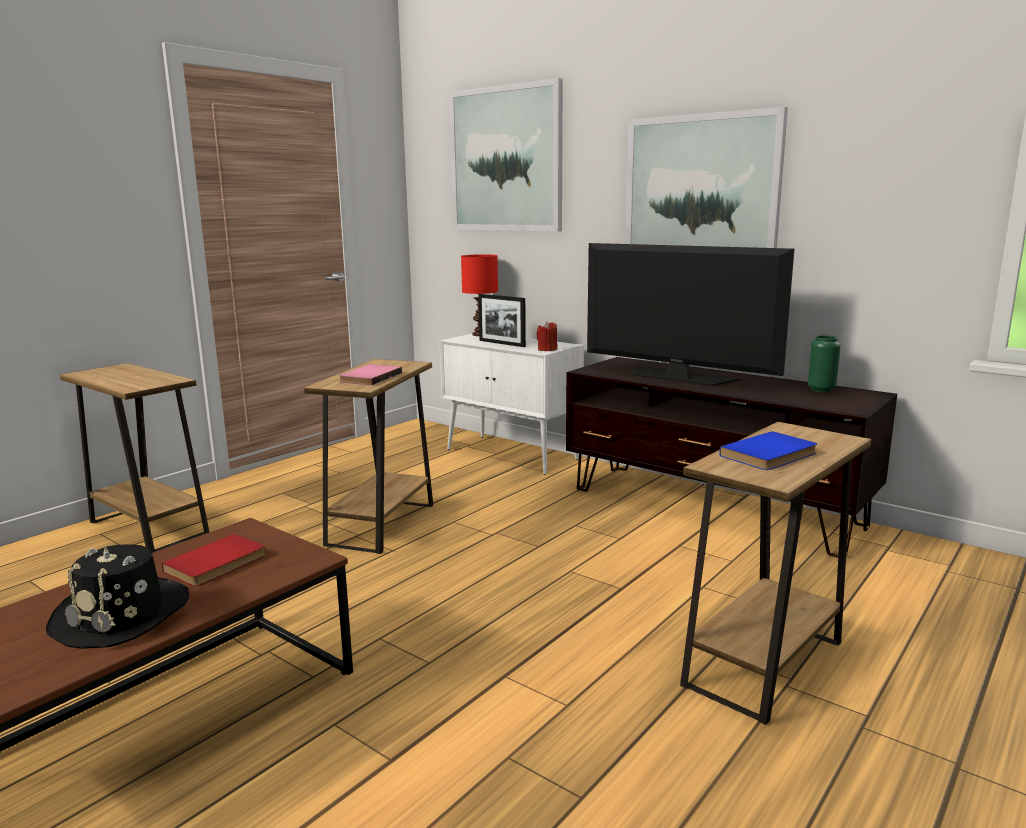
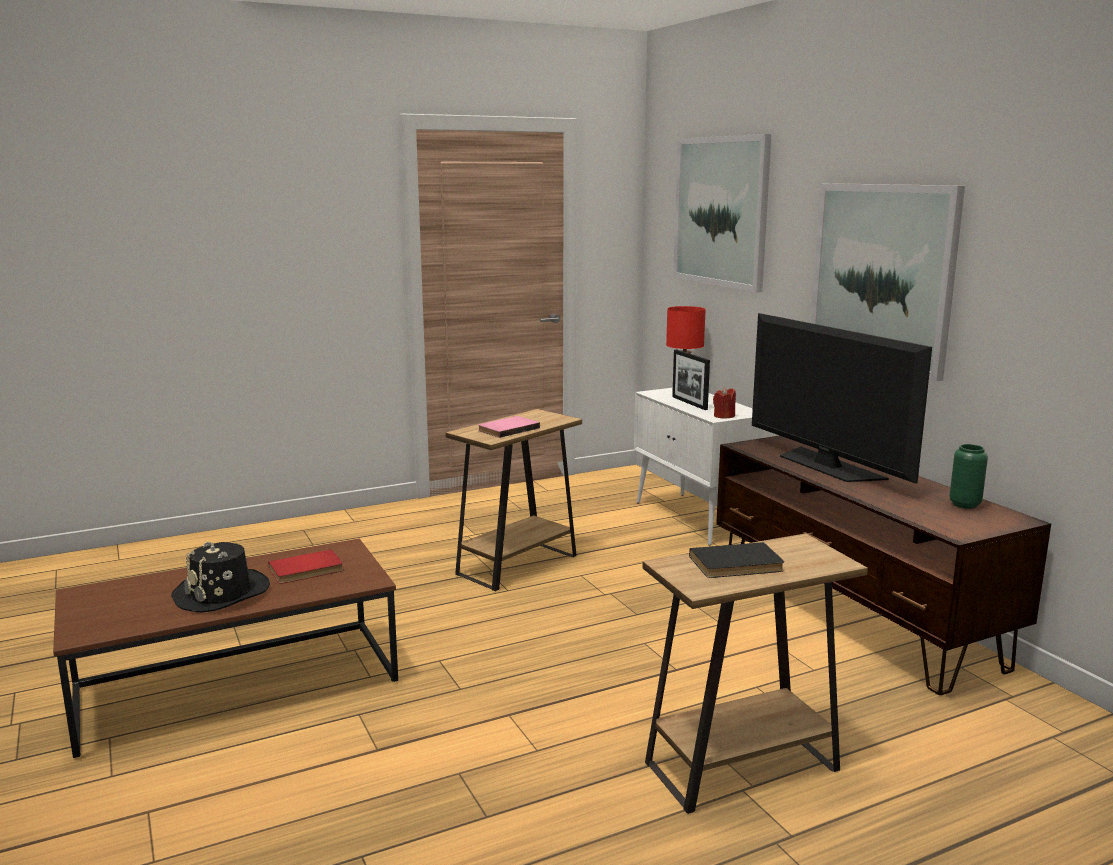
camera: 25 degrees right, 0 degrees up
(148, 527) = (339, 531): brown side table -> none
(771, 455) = (737, 565): blue book -> black book

